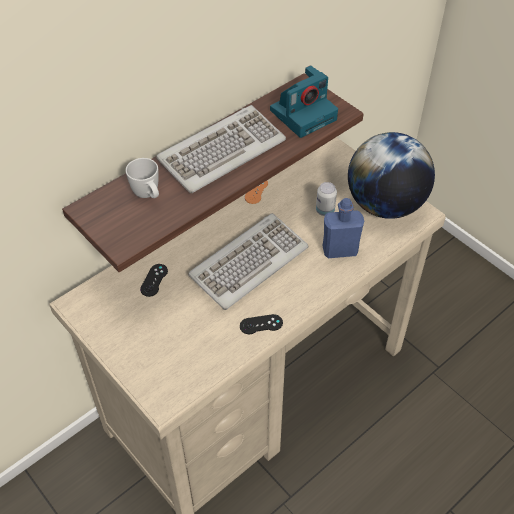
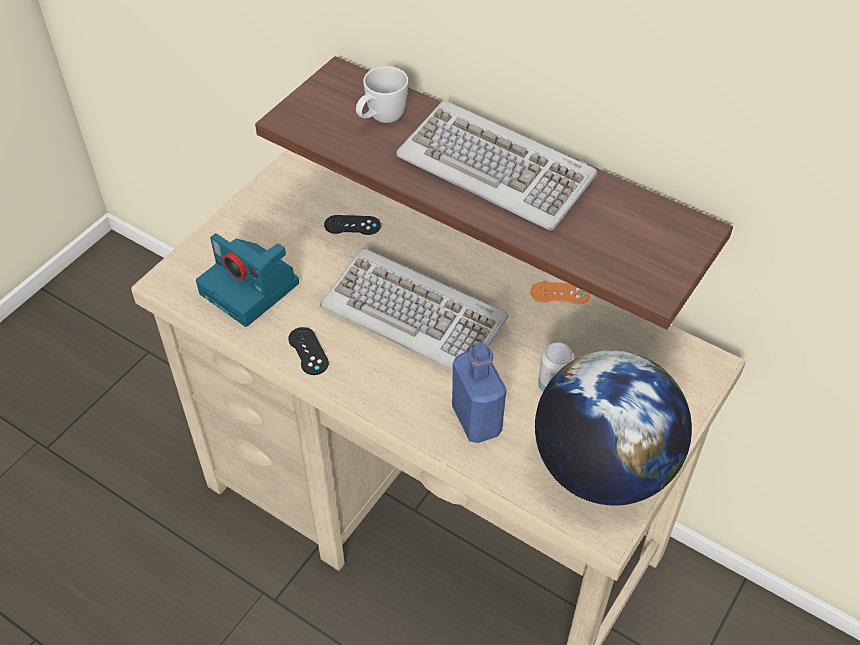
camera: 75 degrees right, 0 degrees up
(304, 114) = (625, 243): camera -> camera (251, 289)

